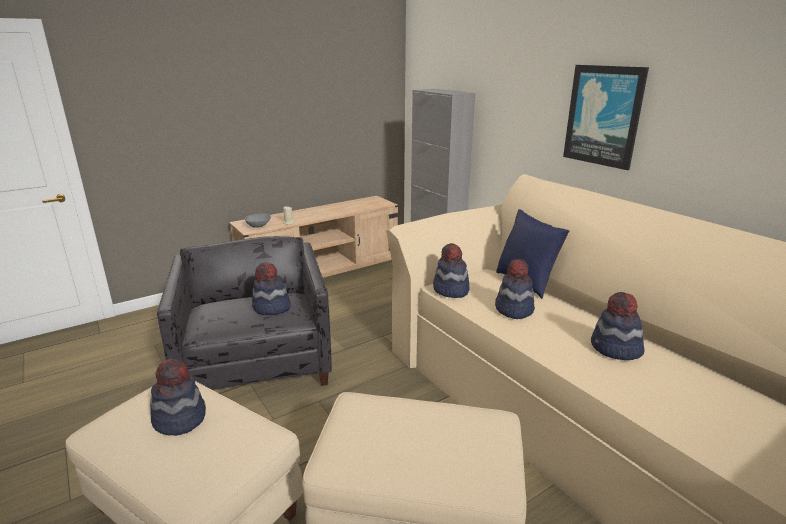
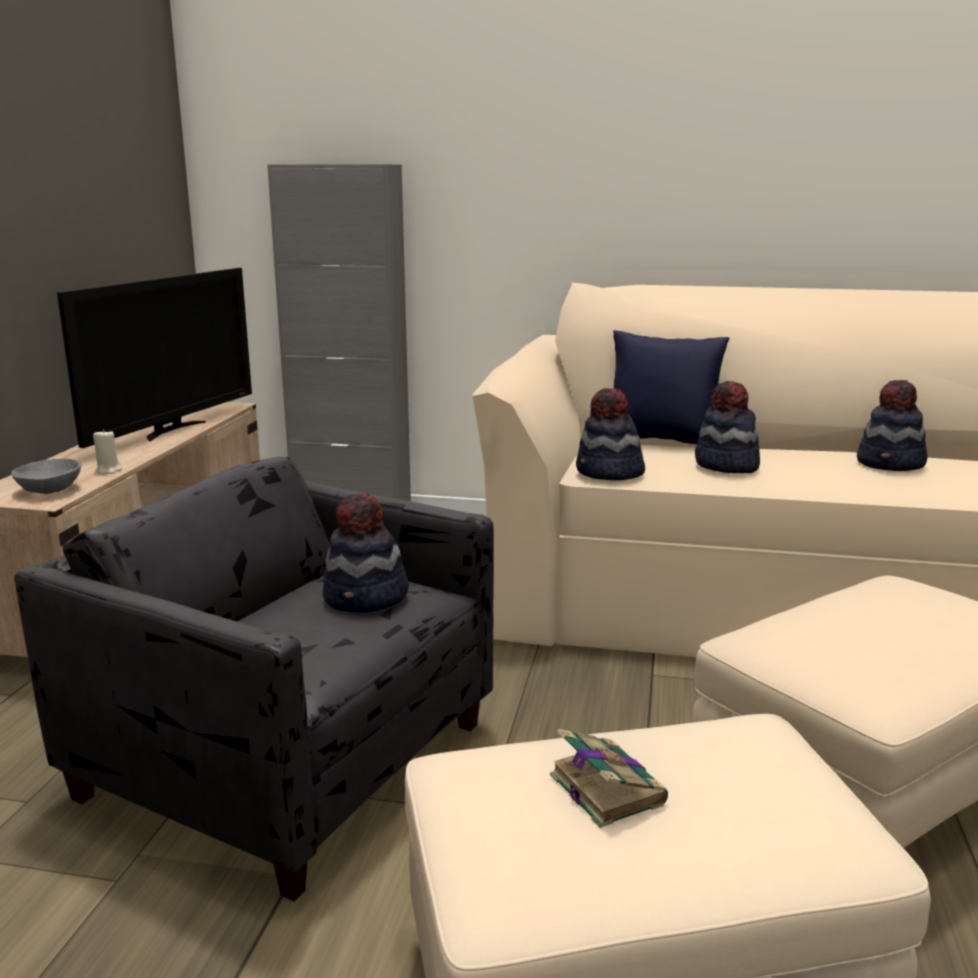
camera: 45 degrees left, 5 degrees down
(180, 418) = (605, 788): hat -> book
(342, 210) = (172, 430): none -> television
(603, 116) = (665, 179): picture -> none

